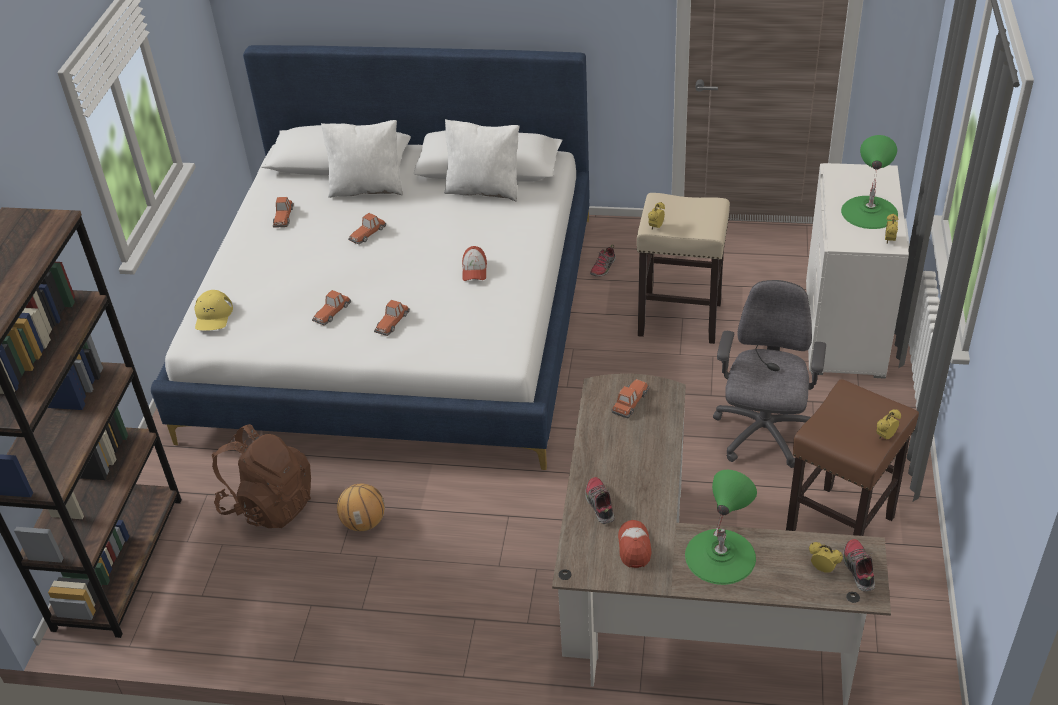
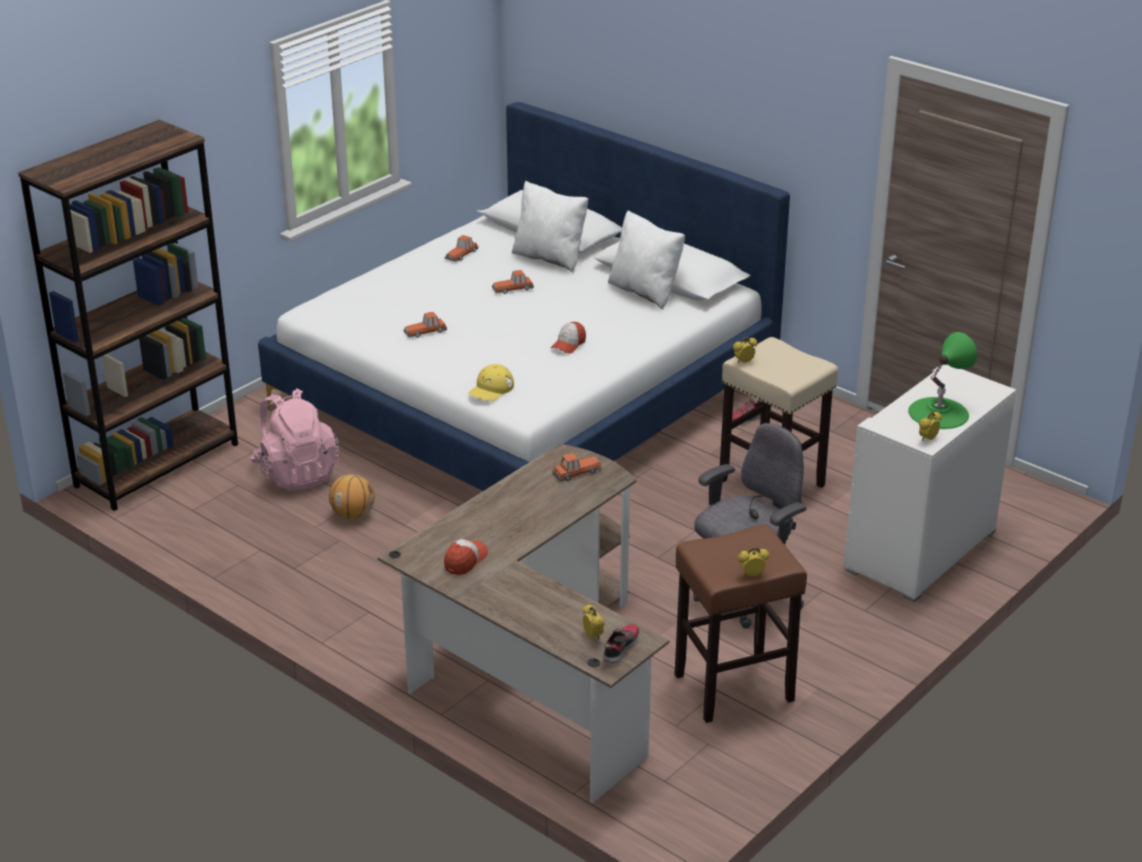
camera: 30 degrees right, 10 degrees down
(213, 315) = (335, 300): yellow cap -> yellow cap (491, 388)
(269, 504) = (296, 473): brown backpack -> pink backpack
(392, 322) = (464, 355): toy car -> none
(599, 504) = (471, 525): shoe -> none
(720, 556) = (523, 594): green table lamp -> none

